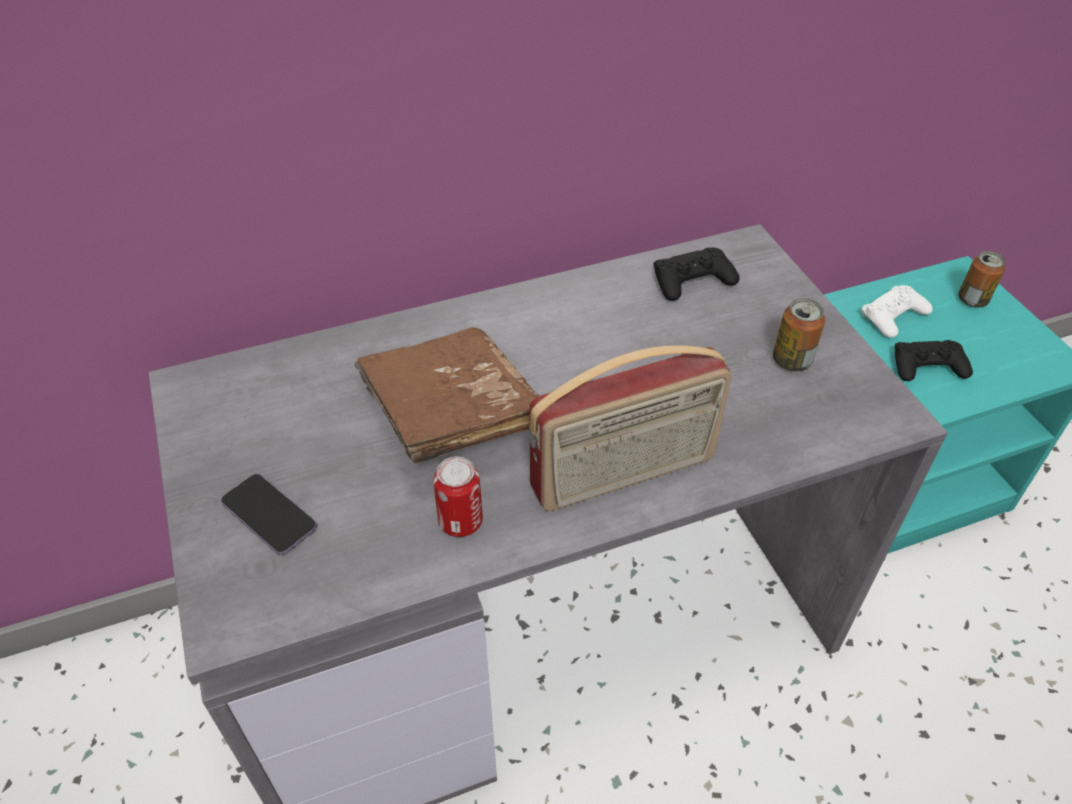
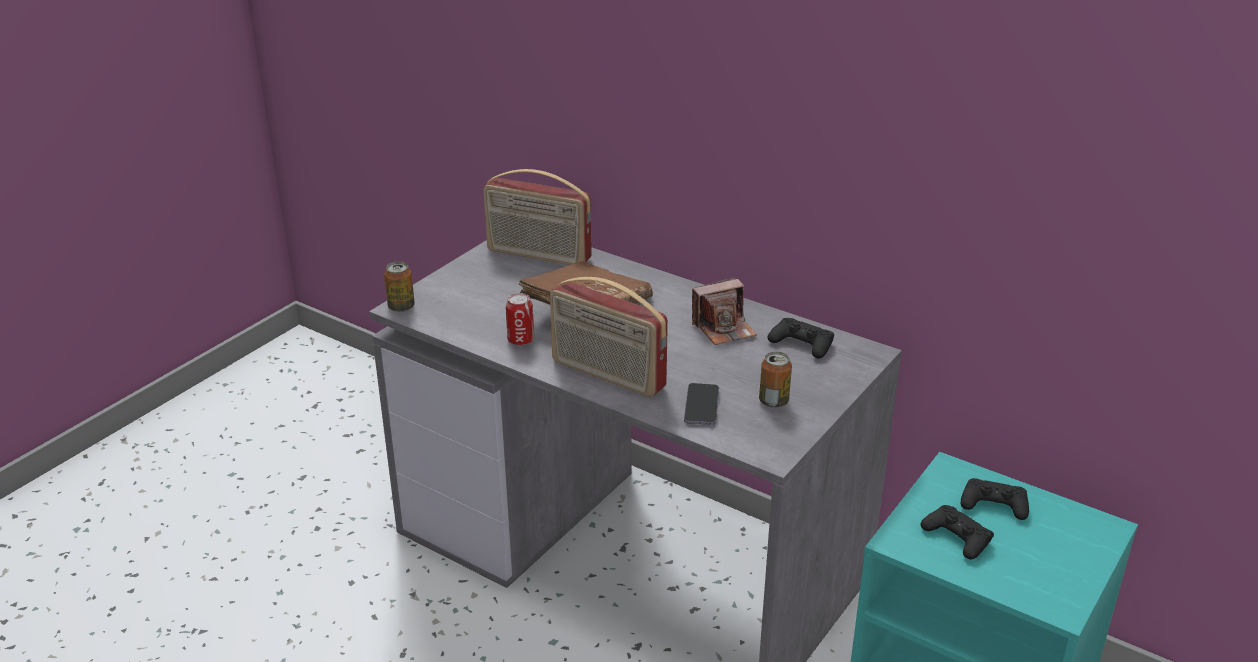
camera: 55 degrees right, 15 degrees down
(264, 393) = (538, 255): none -> radio
(269, 516) = (467, 291): phone -> phone (701, 406)
(609, 320) = (724, 328): none -> camera
(893, 316) = (994, 504): white game controller -> black game controller
(972, 300) = (1076, 540): can -> can (401, 307)

